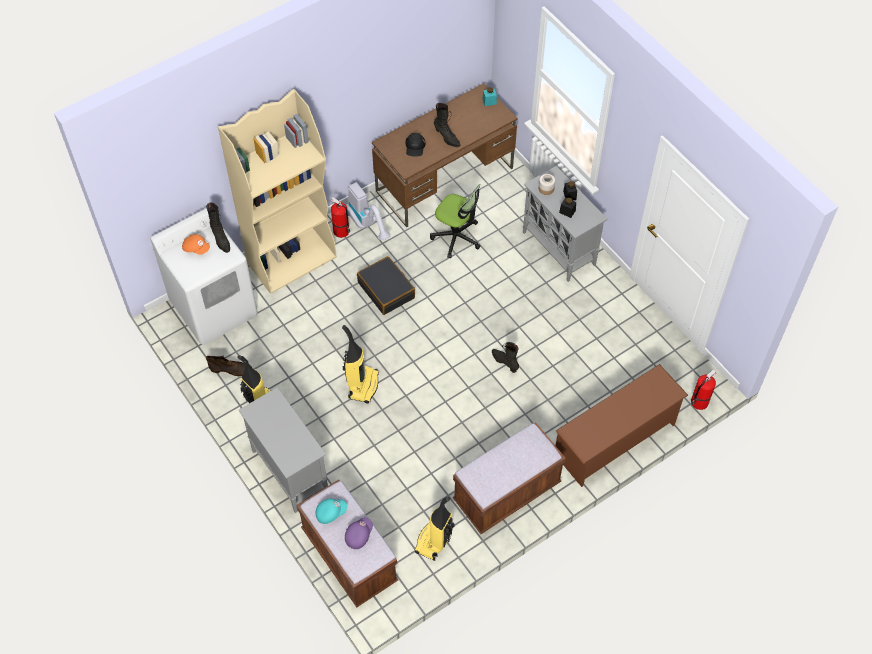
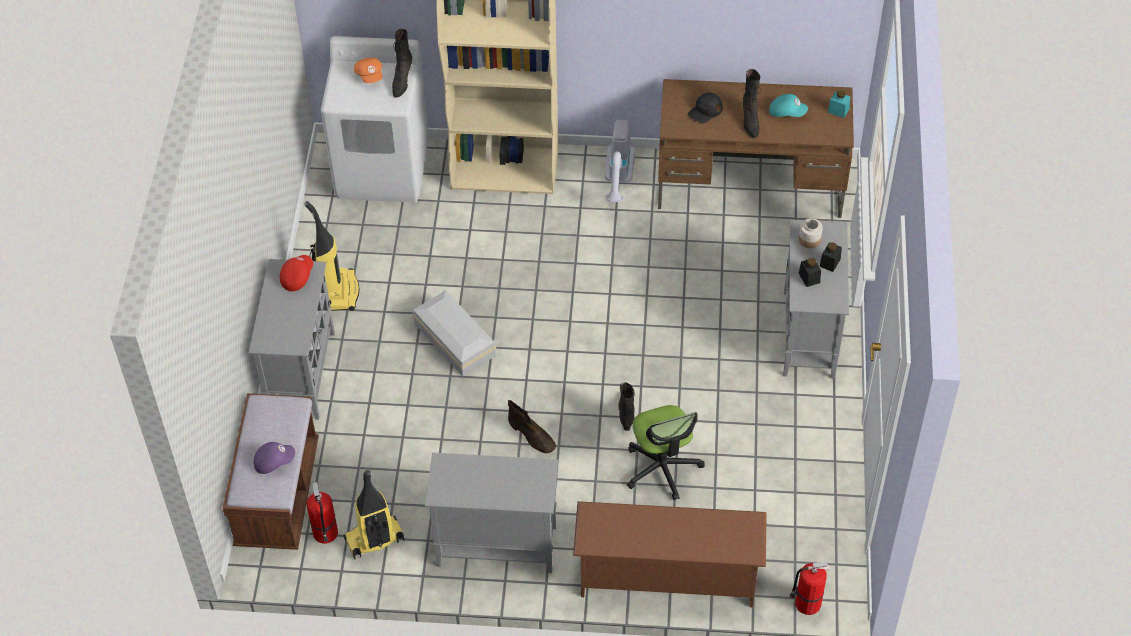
camera: 40 degrees right, 5 degrees down
(231, 369) = (341, 239): brown boot -> brown boot (532, 435)
(268, 409) = (297, 277): none -> red cap
(330, 512) = (269, 421): turquoise cap -> turquoise cap (787, 112)
(342, 231) = (585, 172): fire extinguisher -> fire extinguisher (325, 533)
(362, 385) = (454, 338): vacuum cleaner -> white storage box
(386, 290) = (573, 260): black suitcase -> none
(456, 237) = (703, 252): office chair -> office chair (662, 468)
(507, 492) = (495, 546): brown bench -> grey cabinet

